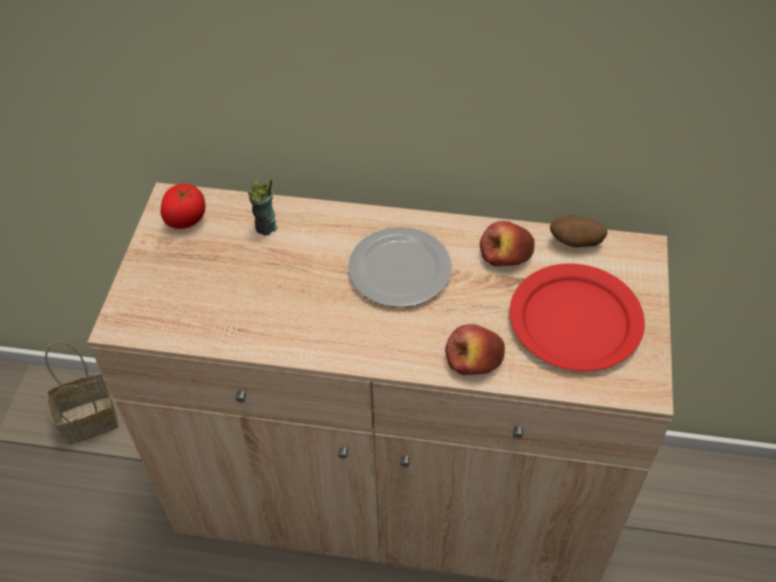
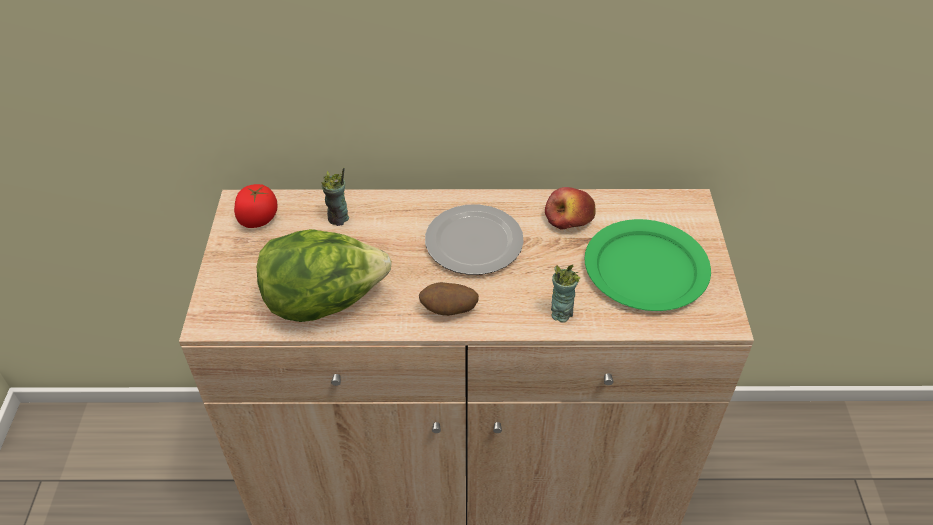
camera: 10 degrees left, 5 degrees down
(88, 421) = (155, 450): basket -> none
(235, 317) = (324, 302): none -> lettuce
(474, 359) = (561, 312): apple -> cup
(575, 243) = (630, 203): potato -> potato (449, 310)
(575, 320) = (646, 268): red plate -> green plate

